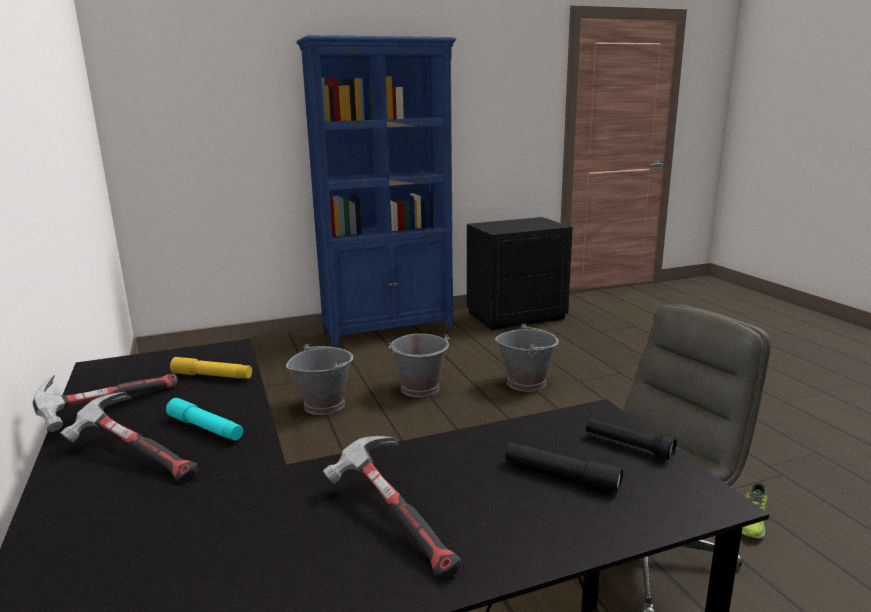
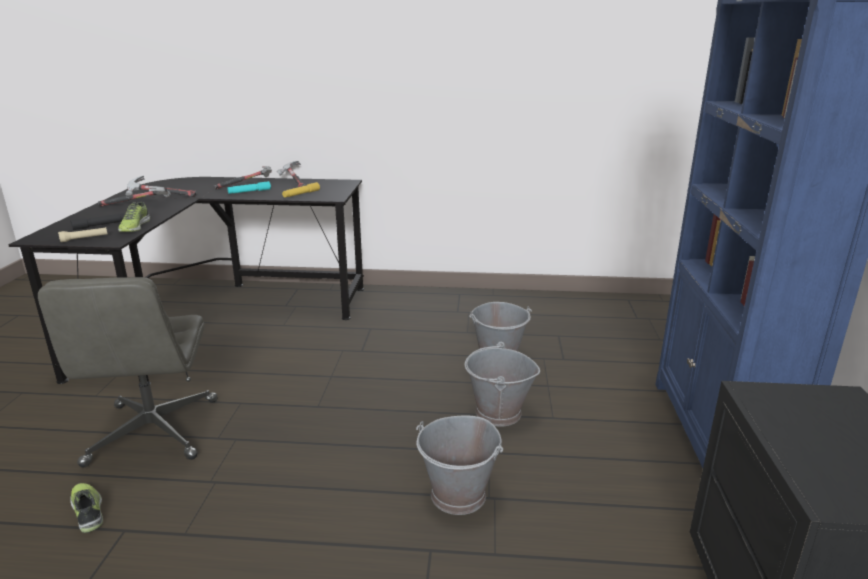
camera: 115 degrees right, 5 degrees up
(304, 523) = (160, 197): none -> hammer
(524, 434) = (134, 227): none -> shoe
(628, 446) = (84, 238): black flashlight -> beige flashlight

